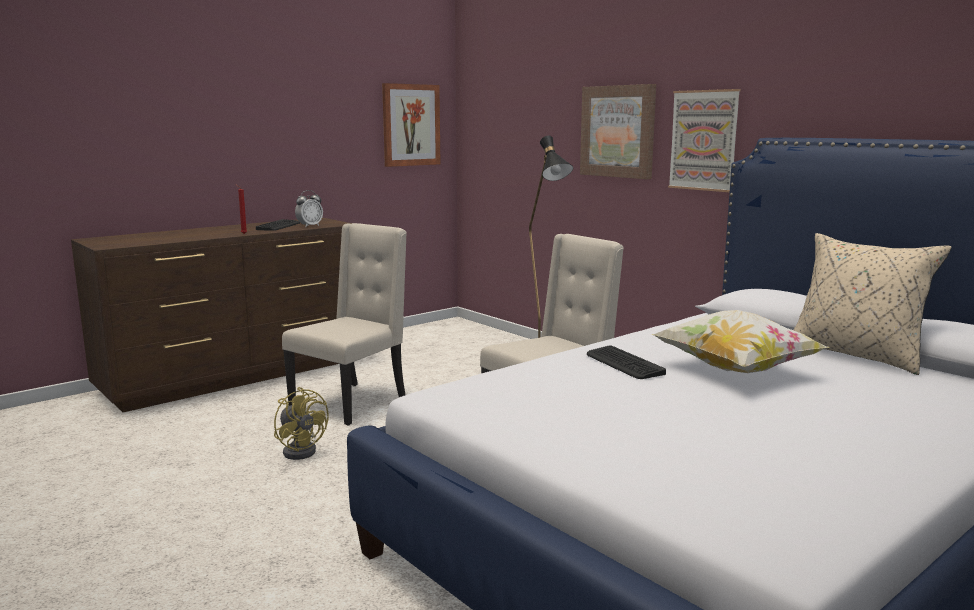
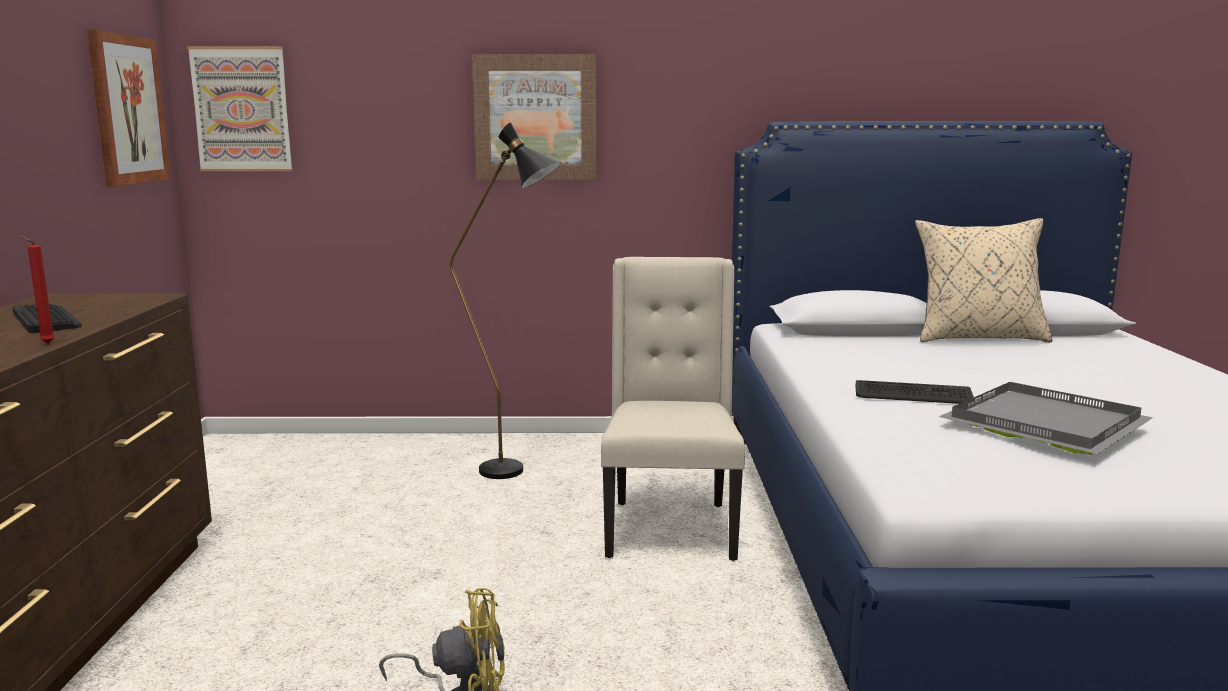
camera: 50 degrees left, 0 degrees up
(309, 226) = (114, 309): alarm clock -> none
(351, 402) = (357, 606): beige chair -> none
(626, 398) = (1043, 422): none -> grey tray
(704, 140) = (673, 127): picture -> picture (242, 109)
(735, 370) = (981, 373): pillow -> none

